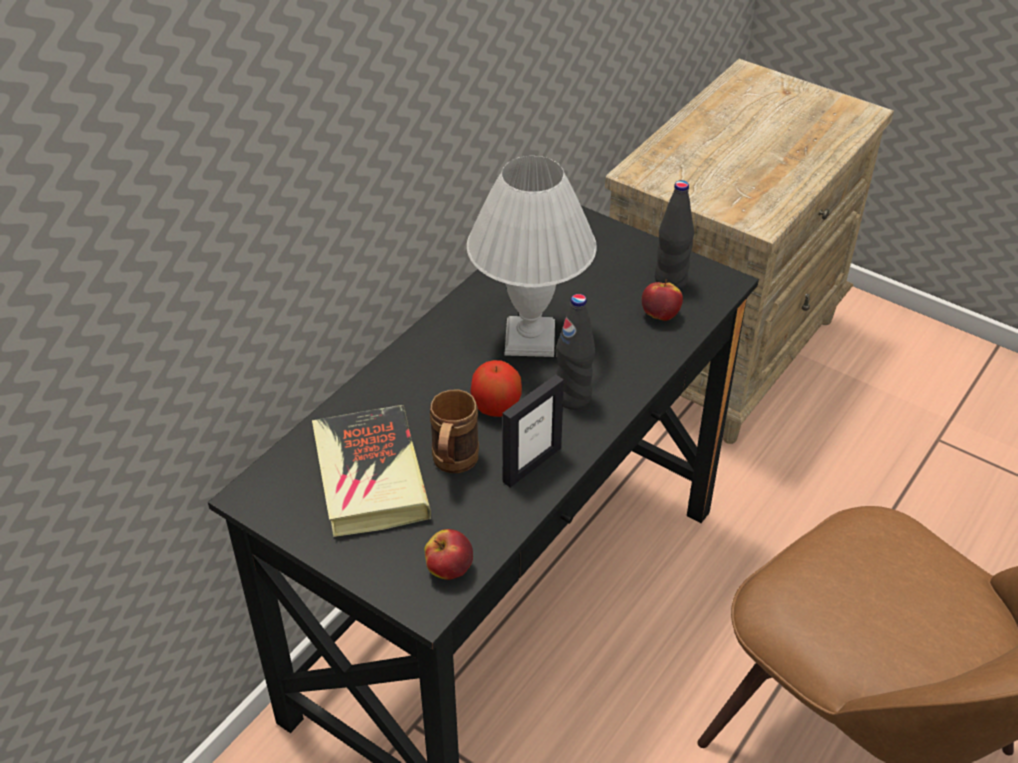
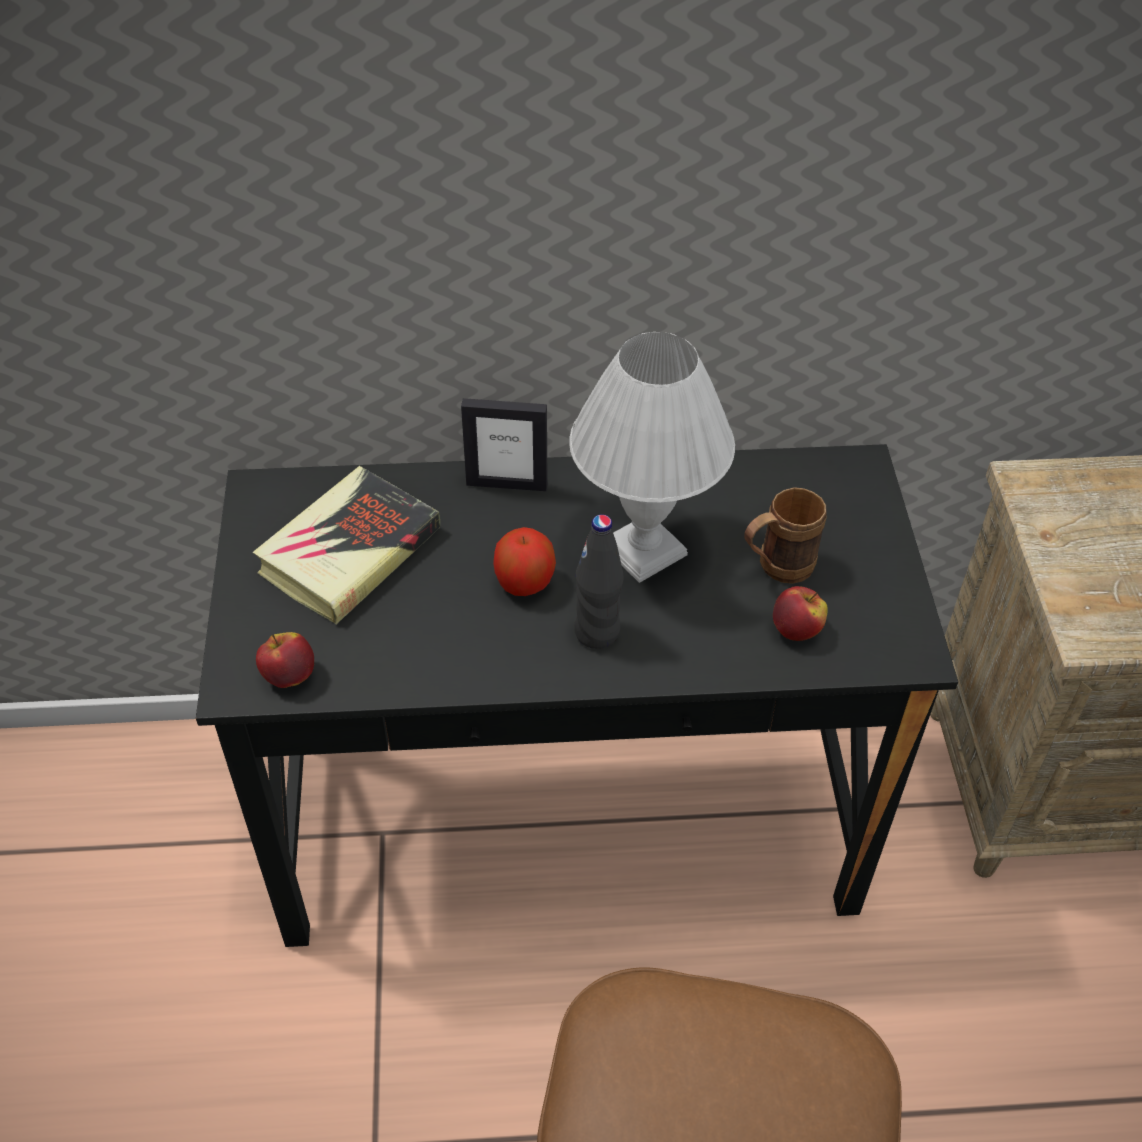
camera: 50 degrees right, 5 degrees up
(452, 466) = (417, 598): brown mug -> brown mug (775, 569)
(531, 464) = (474, 655): picture frame -> picture frame (507, 483)
(670, 281) = (860, 607): black bottle -> none

